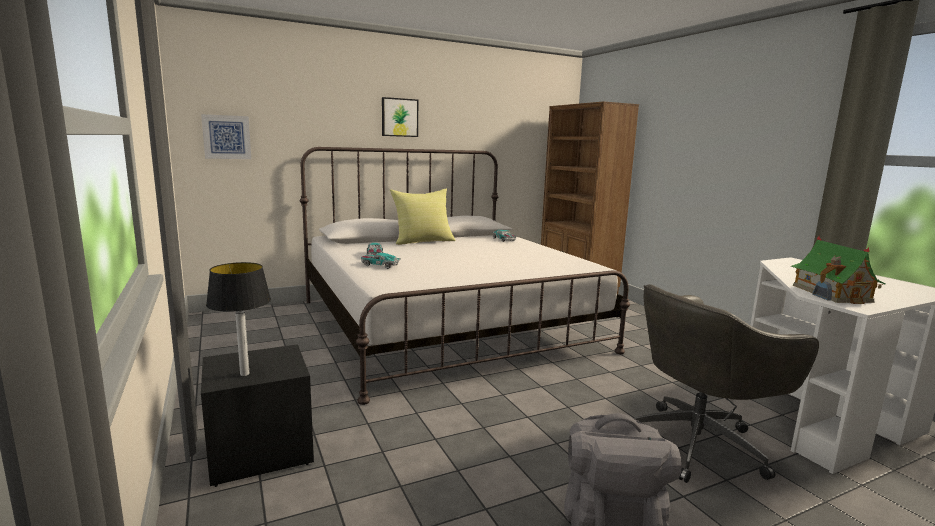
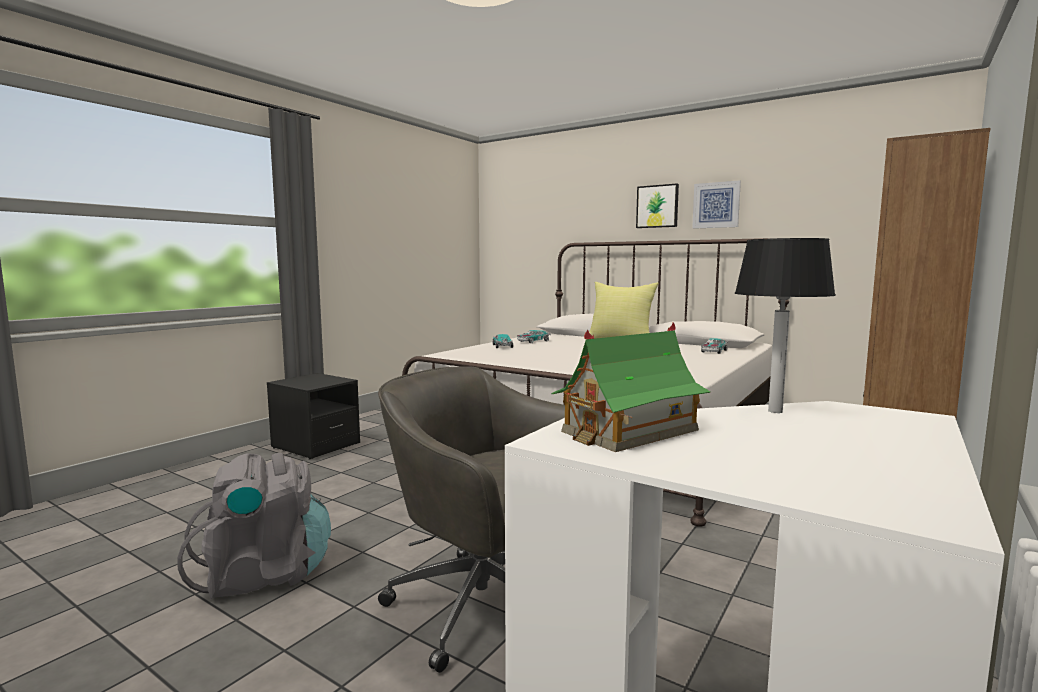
camera: 60 degrees right, 5 degrees down
(226, 137) = (511, 238): picture -> picture (716, 205)
(245, 373) = (298, 382): table lamp -> table lamp (776, 411)

